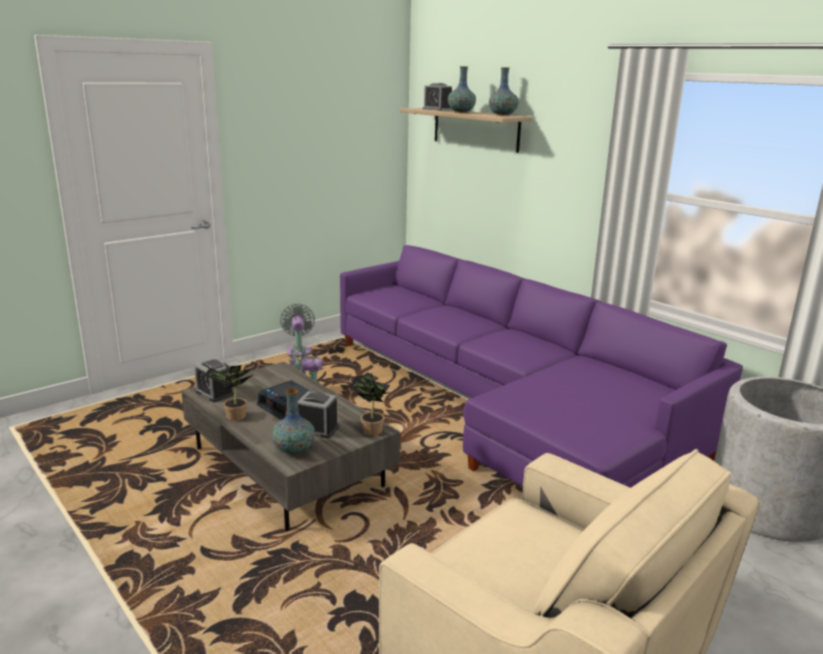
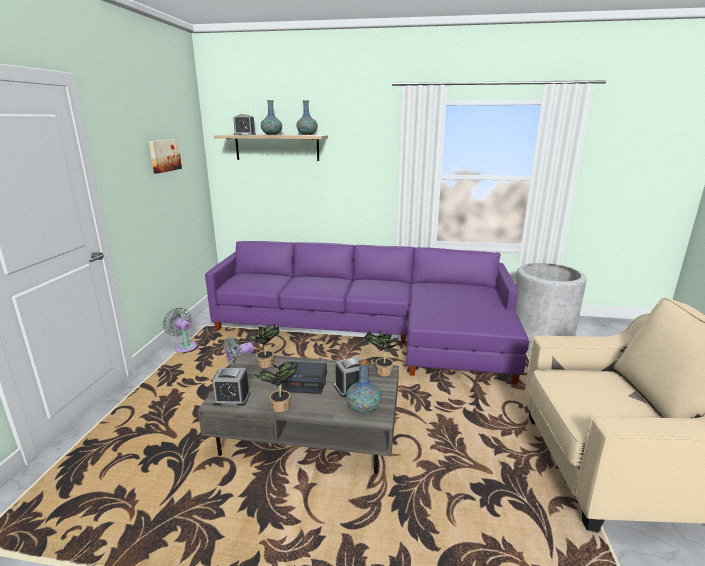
camera: 40 degrees left, 0 degrees up
(282, 379) = (264, 365): none -> potted plant
(328, 128) = (164, 155): none -> picture

